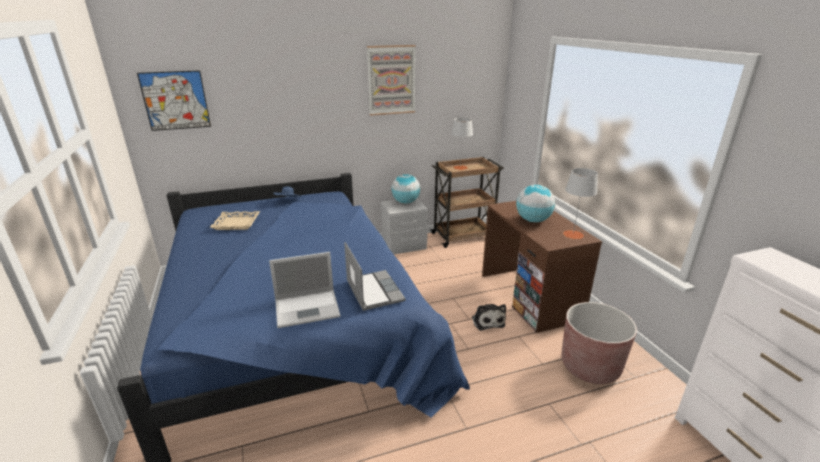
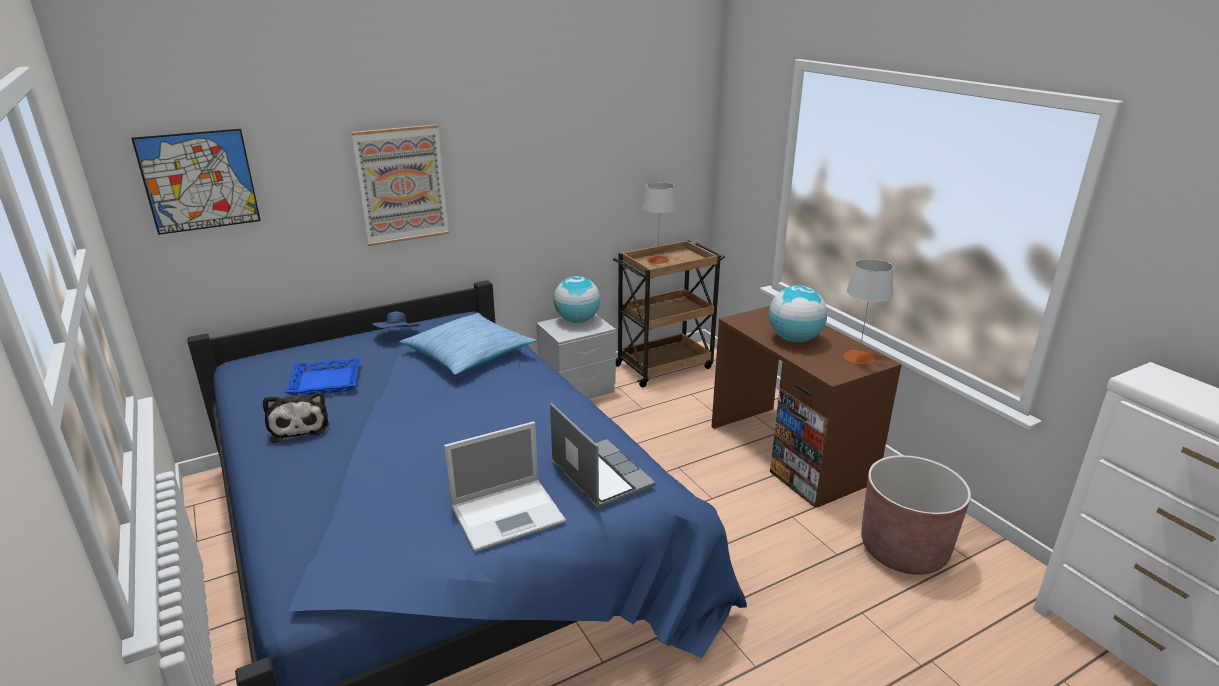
camera: 10 degrees left, 0 degrees up
(236, 224) = (325, 382): beige tray -> blue tray
(324, 214) = (468, 354): none -> pillow
(391, 80) = (549, 129): picture -> picture (402, 185)
(487, 321) = (740, 498): plush toy -> plush toy (299, 426)

